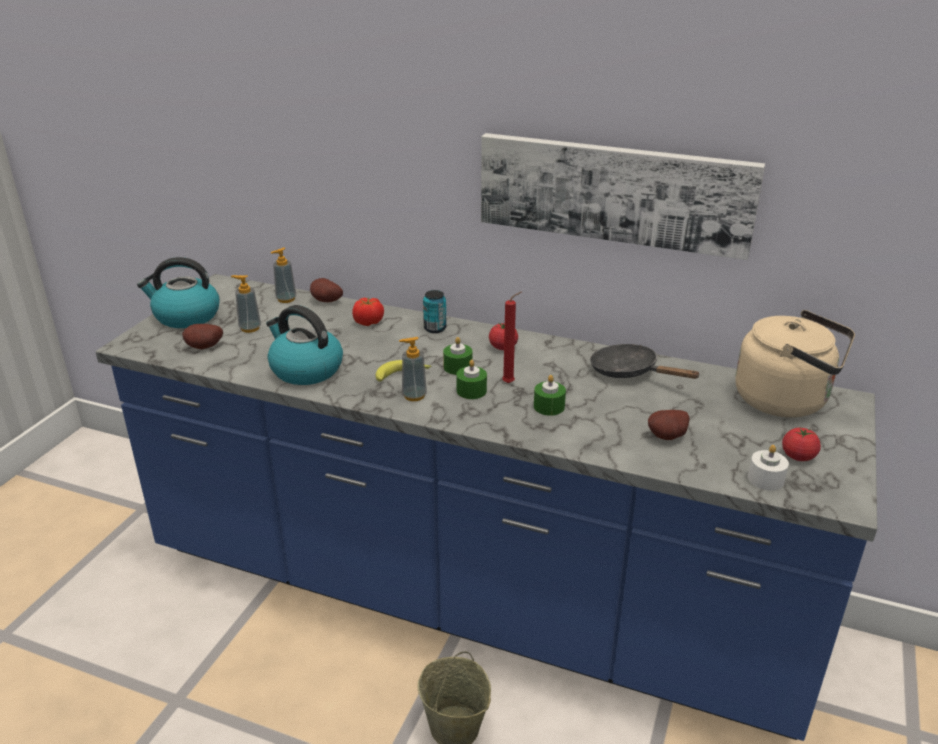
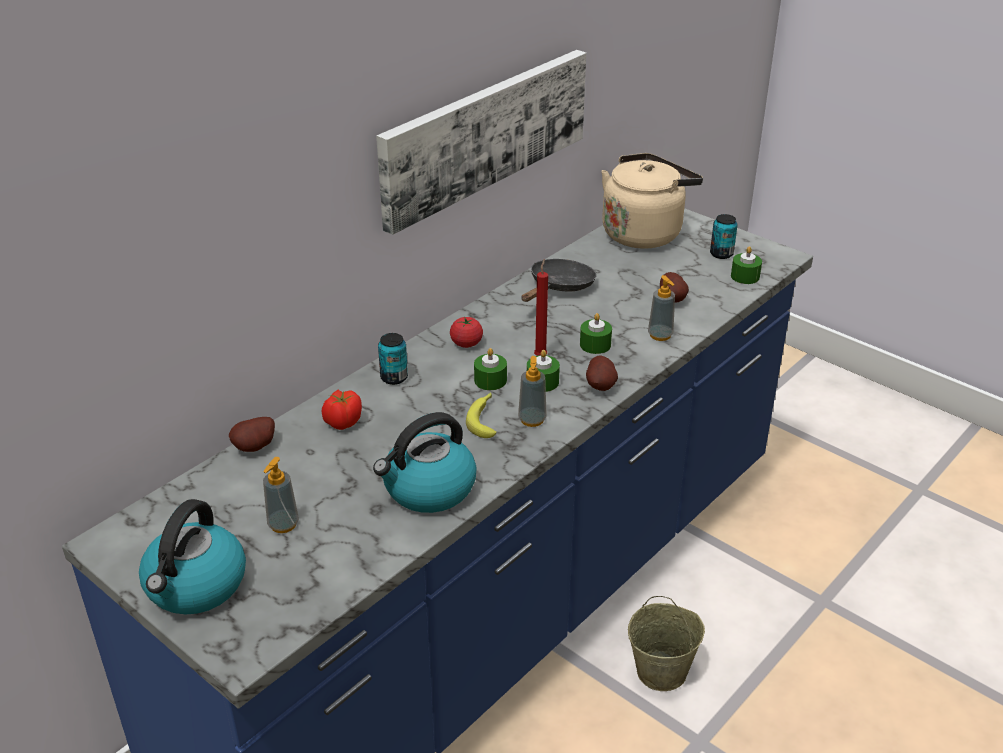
camera: 70 degrees left, 5 degrees up
(204, 348) = (311, 573): potato -> potato (601, 386)
(286, 299) = (220, 481): soap dispenser -> soap dispenser (660, 335)
(629, 372) = (559, 287): black frying pan -> black frying pan turned 150 degrees clockwise
(765, 479) = (745, 276): white candle -> green candle
(798, 456) = (721, 254): tomato -> can

